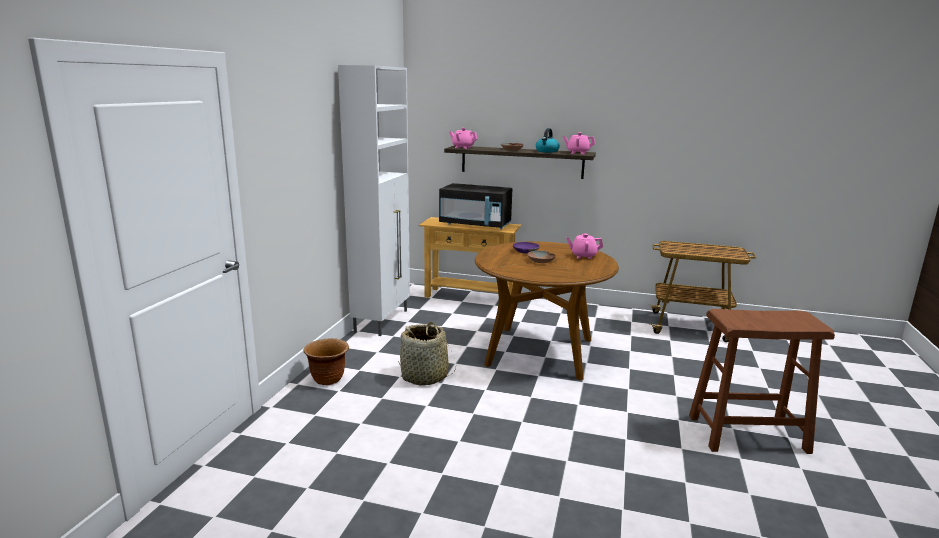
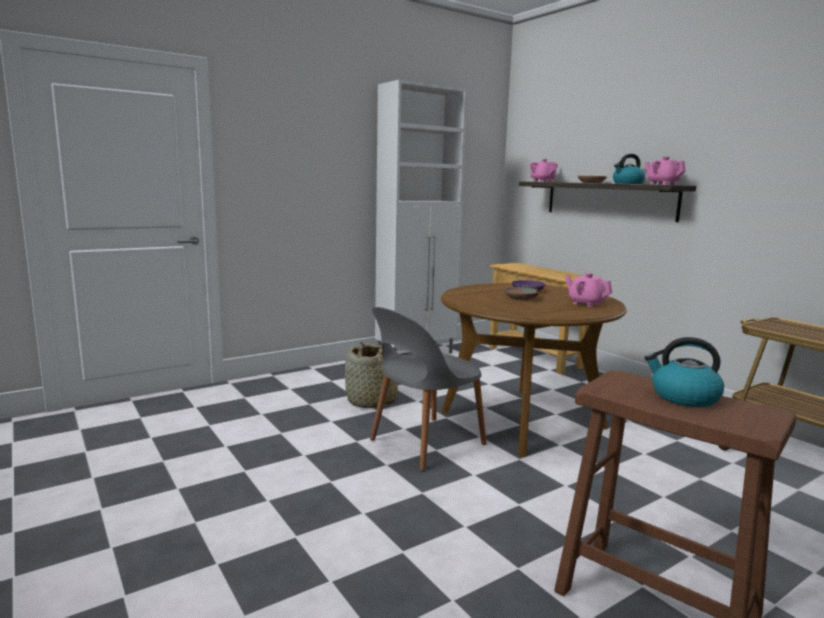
camera: 40 degrees right, 5 degrees down
(328, 379) = (298, 379): brown planter -> none
(475, 225) = (544, 272): black microwave -> none
(516, 395) = (425, 443): none -> grey chair
(765, 317) = (683, 397): none -> kettle

